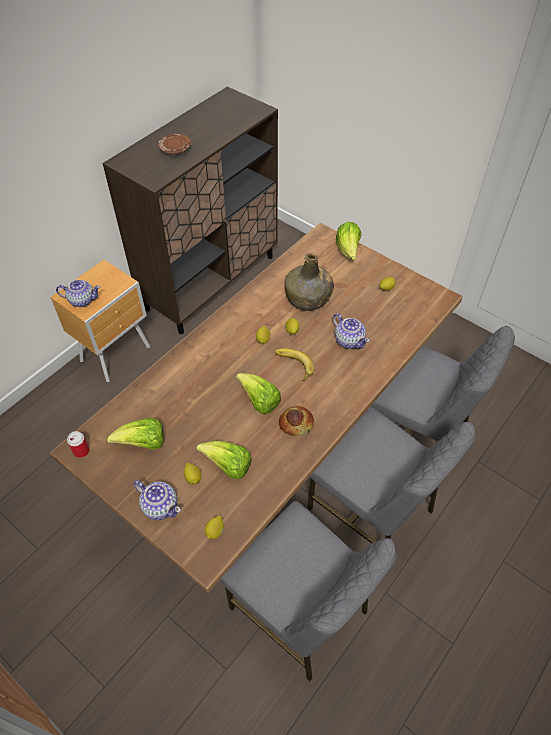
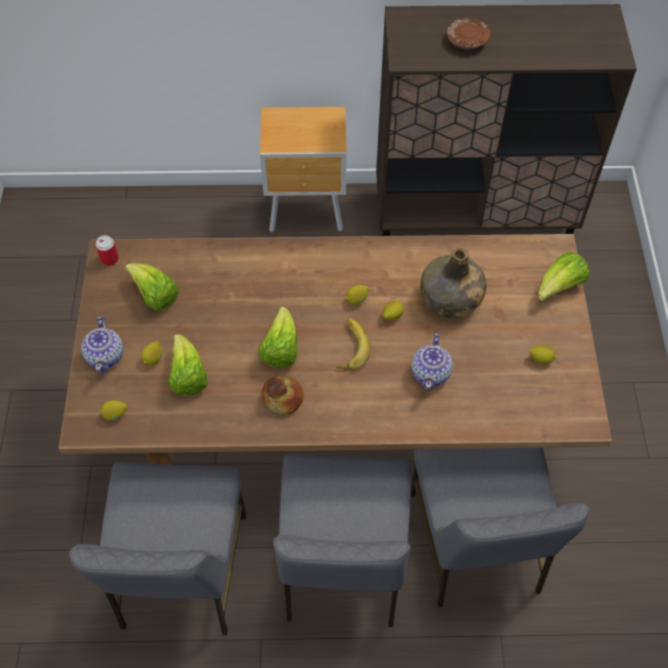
camera: 50 degrees right, 5 degrees up
(82, 300) = (281, 131): teapot -> none

